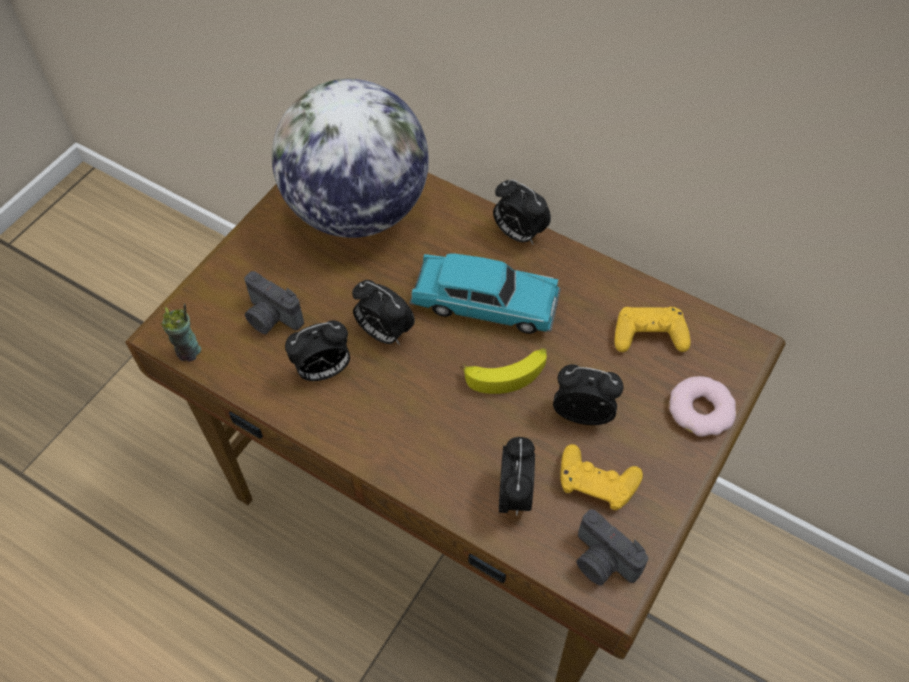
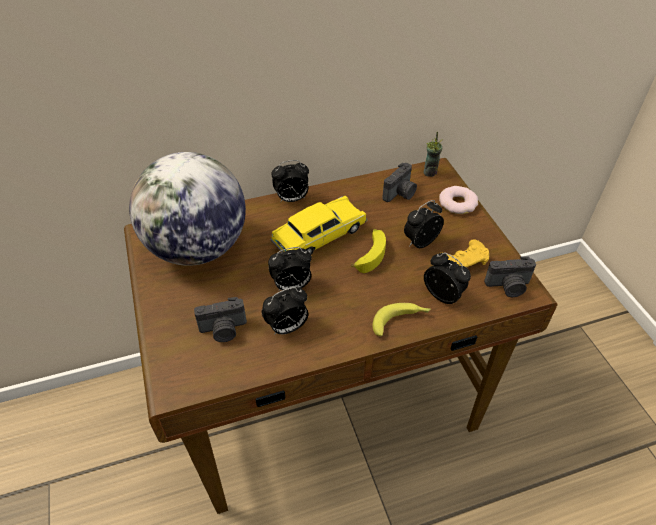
camera: 50 degrees left, 10 degrees down
(189, 352) = (200, 386): cup -> cup (430, 172)
(323, 370) = (287, 327): alarm clock -> alarm clock turned 45 degrees clockwise
(431, 474) = (400, 321): none -> banana
(485, 304) = (319, 237): turquoise toy car -> yellow toy car
(649, 335) = (400, 193): yellow game controller -> camera

